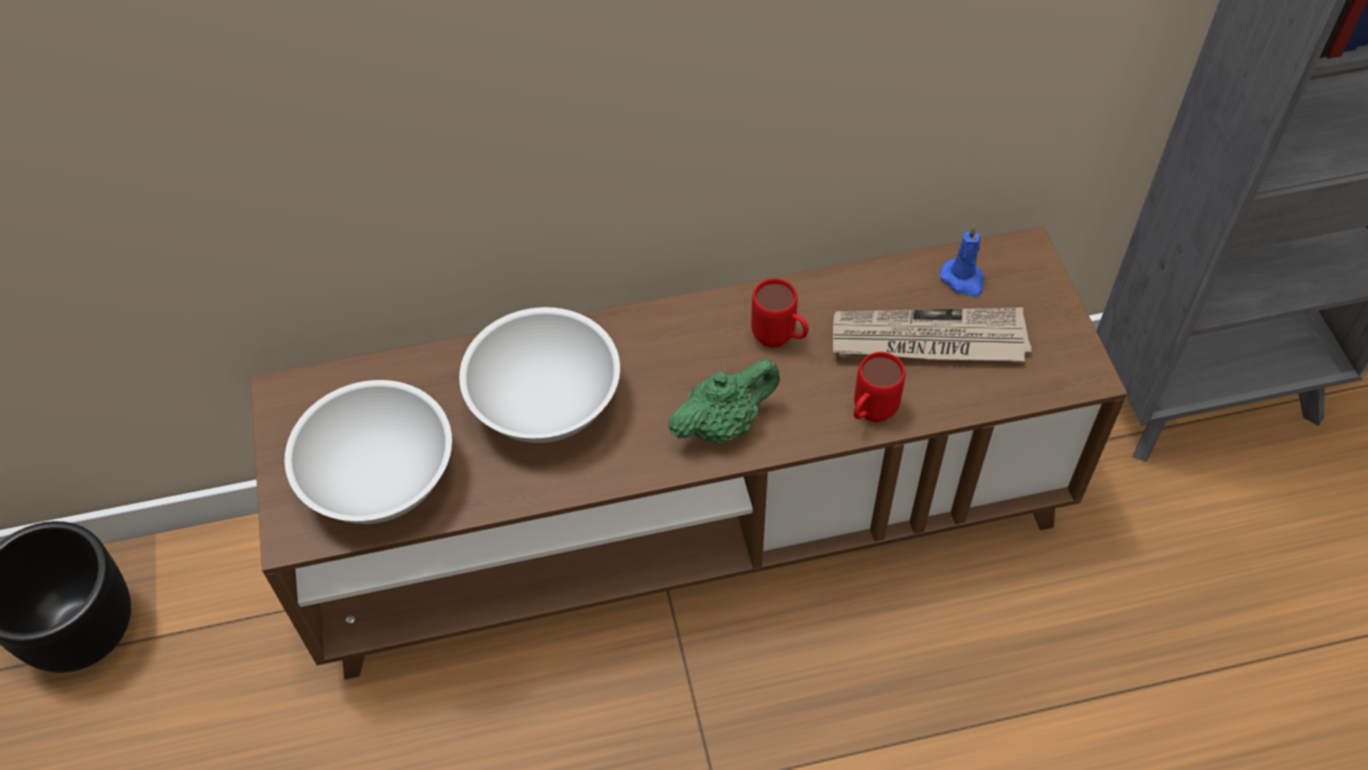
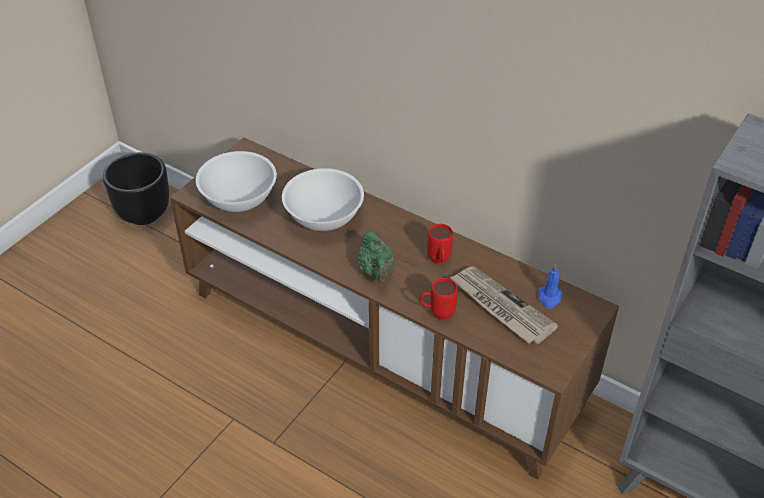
camera: 45 degrees right, 10 degrees down
(723, 424) = (376, 272): green teapot -> green teapot turned 60 degrees clockwise

